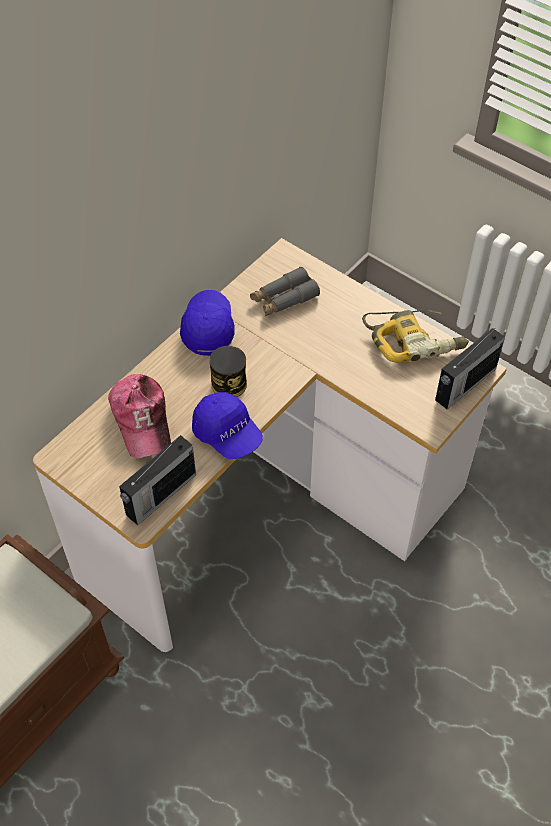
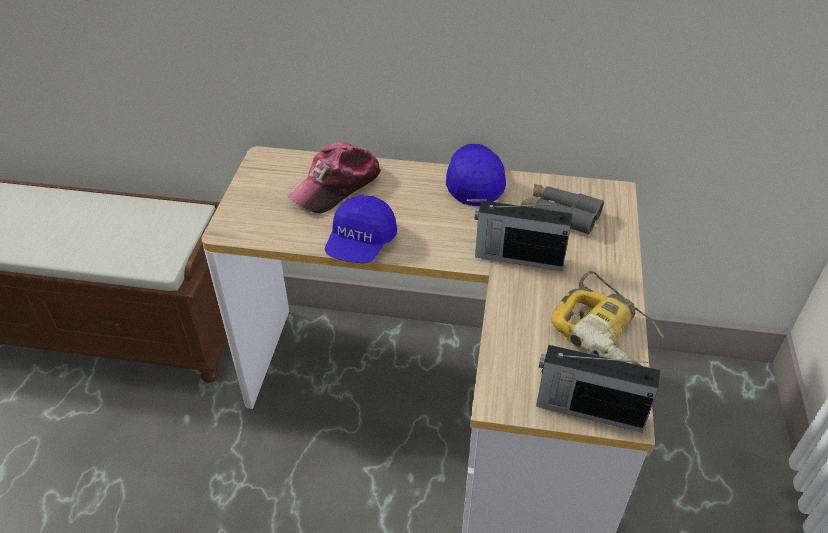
camera: 60 degrees right, 10 degrees down
(159, 495) = (261, 230): radio -> radio (517, 257)
(208, 328) = (474, 181): blue cap -> blue cap turned 60 degrees counterclockwise
(229, 384) = (421, 221): can -> none

